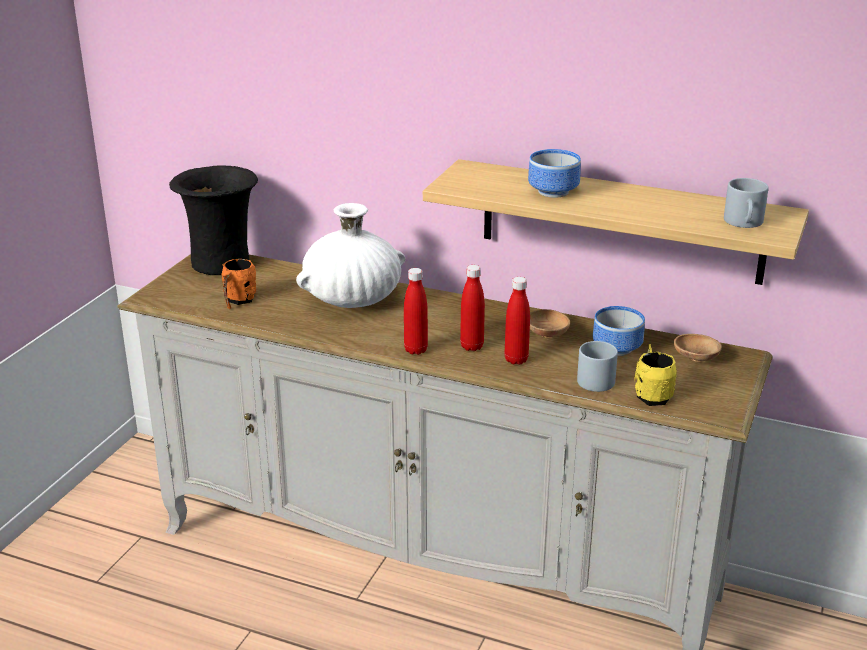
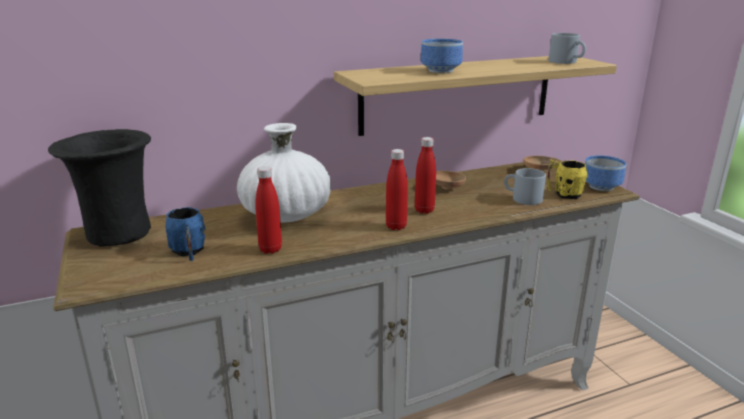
camera: 45 degrees left, 5 degrees down
(238, 301) = (188, 252): orange mug -> blue mug
(516, 360) = (464, 206): red bottle -> red bottle (270, 249)
(619, 348) = (497, 180): bowl -> bowl (602, 186)

